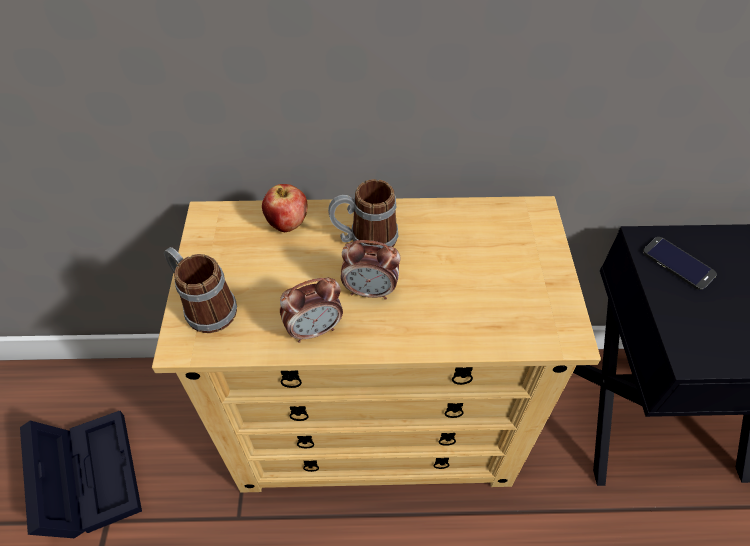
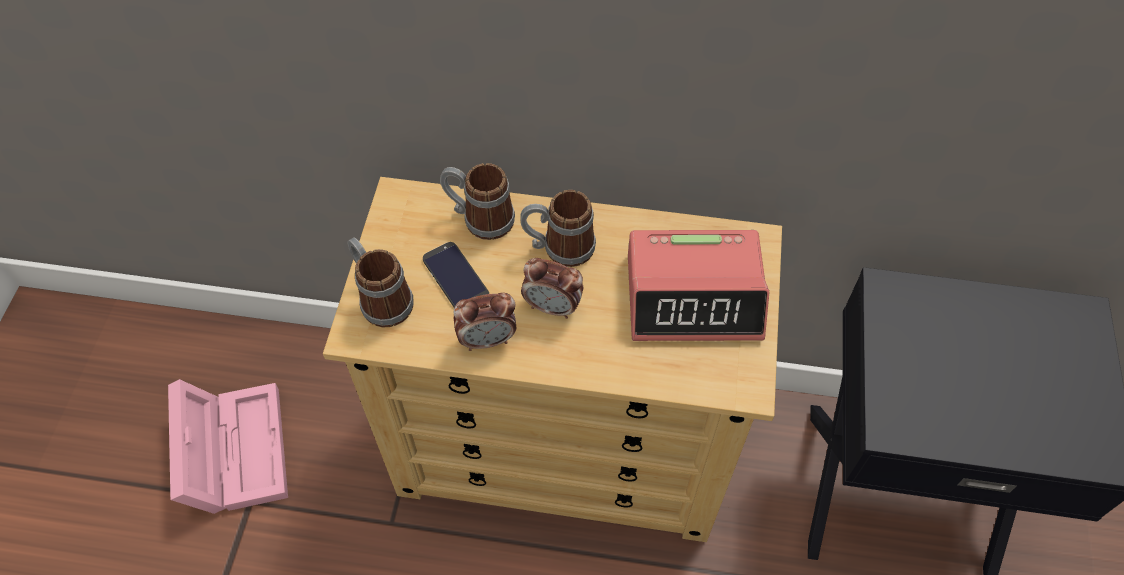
camera: 10 degrees right, 5 degrees up
(88, 474) = (234, 448): black storage box -> pink storage box
(287, 224) = (479, 218): apple -> mug
(497, 263) = (694, 296): none -> alarm clock
(678, 263) = (914, 322): phone -> phone (455, 277)

